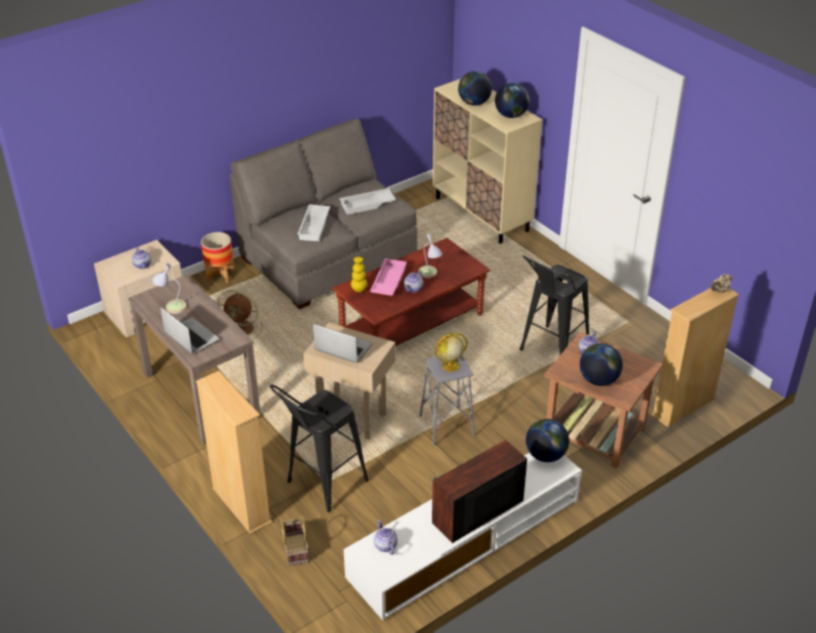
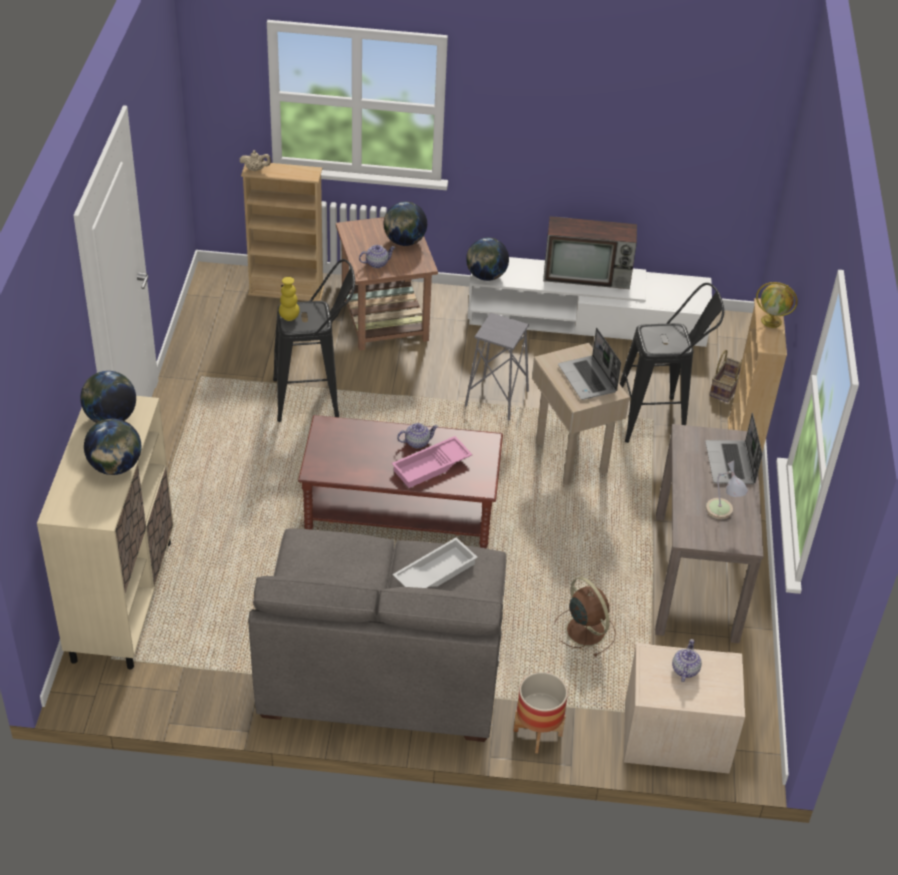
camera: 140 degrees left, 5 degrees up
(359, 289) = (472, 477): yellow vase -> yellow vase (289, 317)
(367, 205) = (339, 559): white tray -> none
(385, 545) = (678, 299): teapot -> none
(430, 274) = (379, 447): table lamp -> none
(450, 366) = (501, 329): globe -> globe (772, 321)

